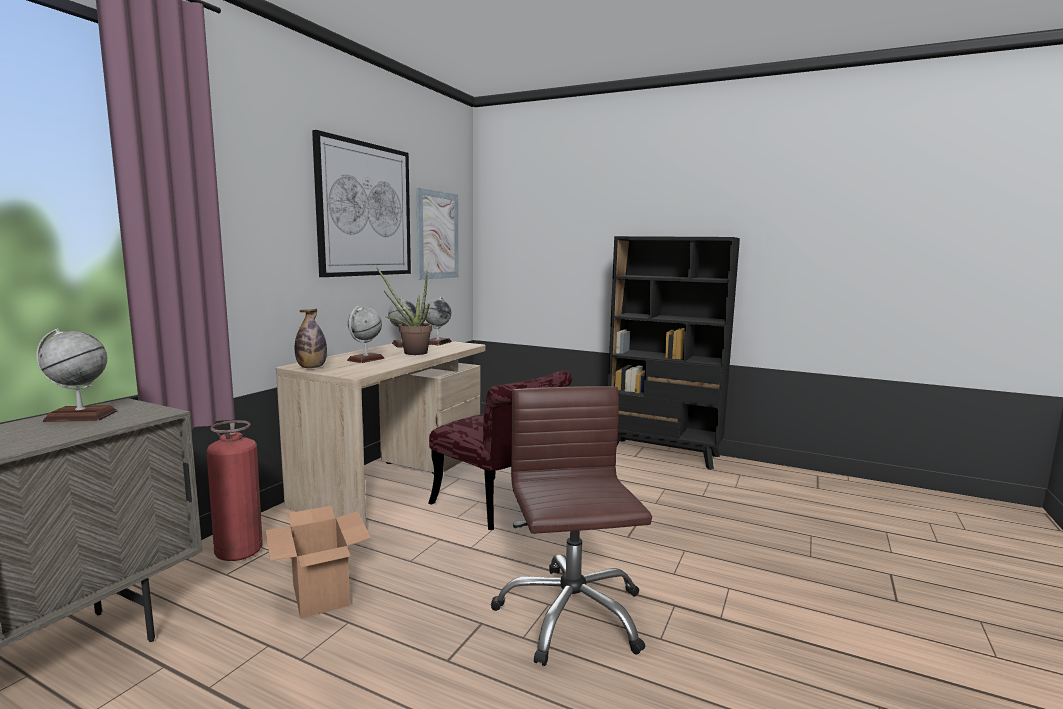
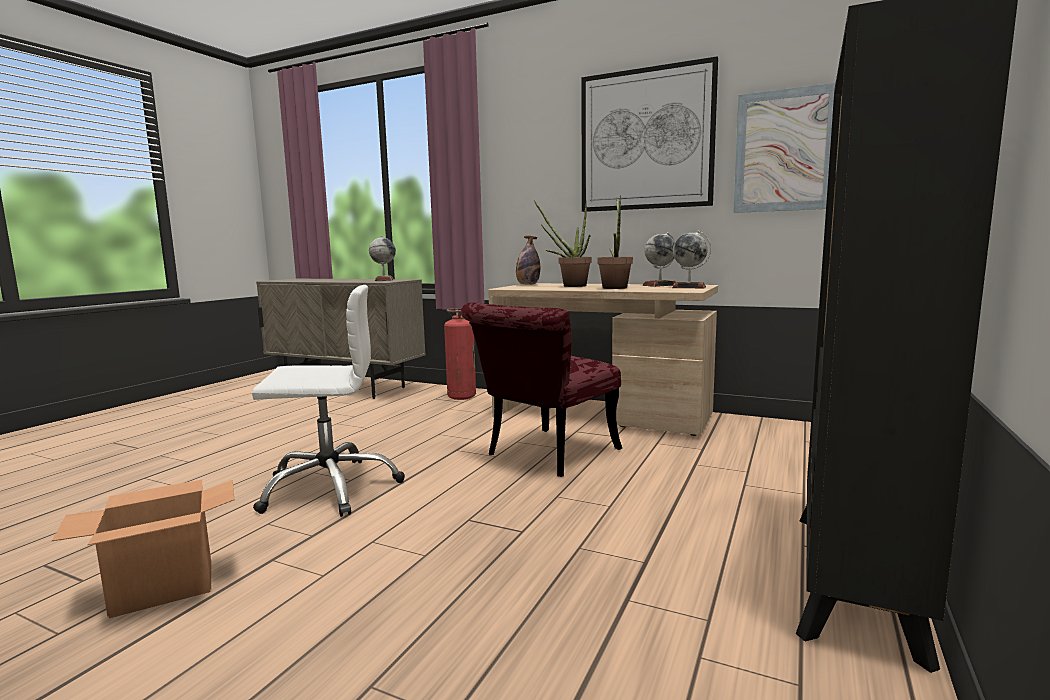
camera: 90 degrees right, 0 degrees up
(321, 595) = (401, 419): cardboard box -> cardboard box (162, 589)
(365, 359) = (569, 286): globe -> potted plant
(570, 614) = (330, 487): brown office chair -> white office chair

